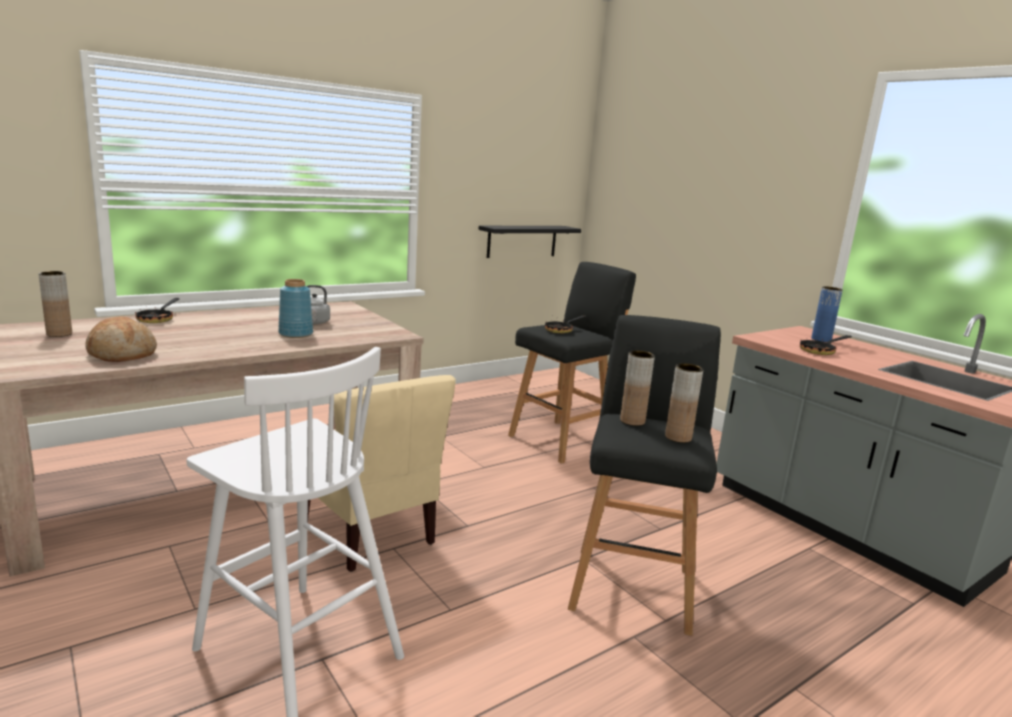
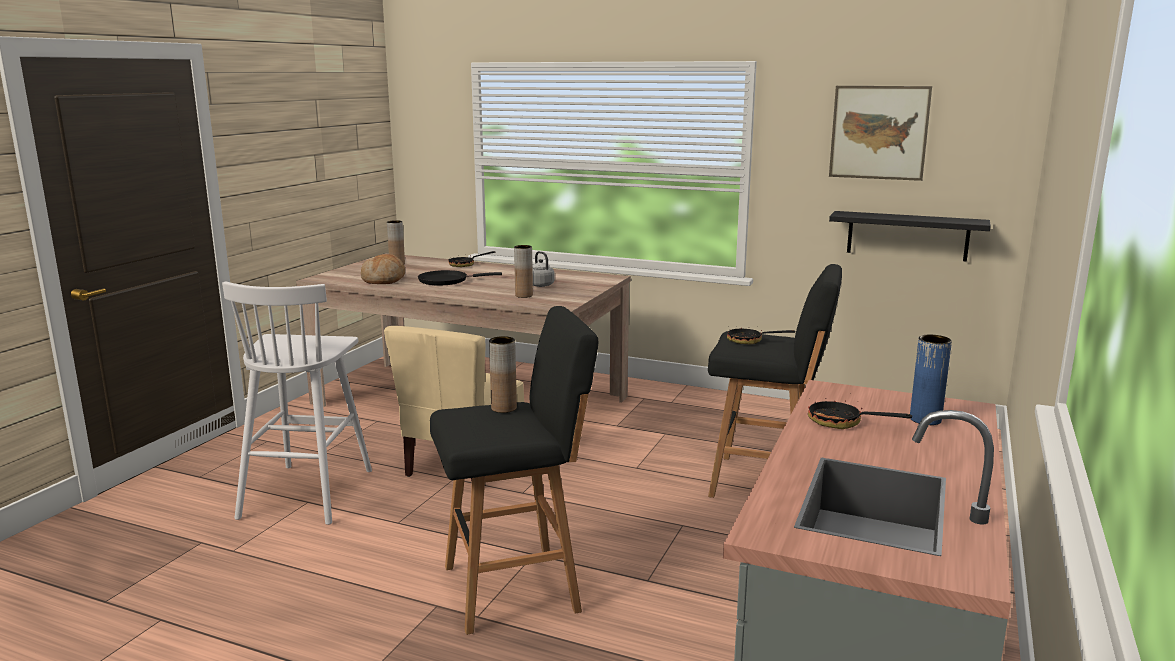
camera: 60 degrees right, 0 degrees up
(205, 338) = (446, 281): none -> black frying pan
(296, 334) = (501, 290): blue vase -> none
(505, 163) = (879, 132): none -> picture
(678, 437) = (487, 428): brown vase -> brown vase (524, 295)

